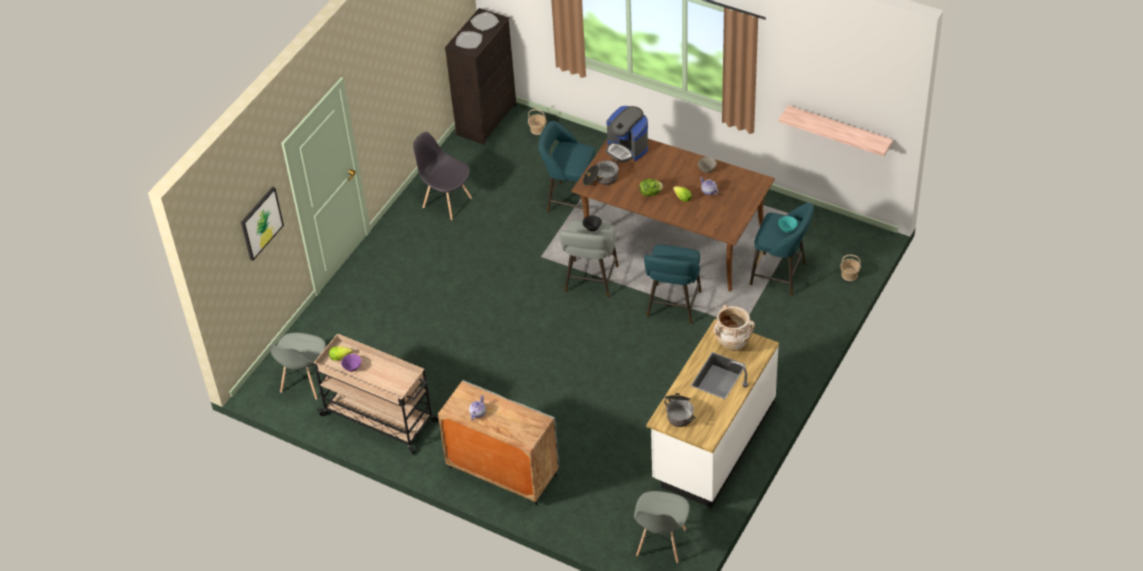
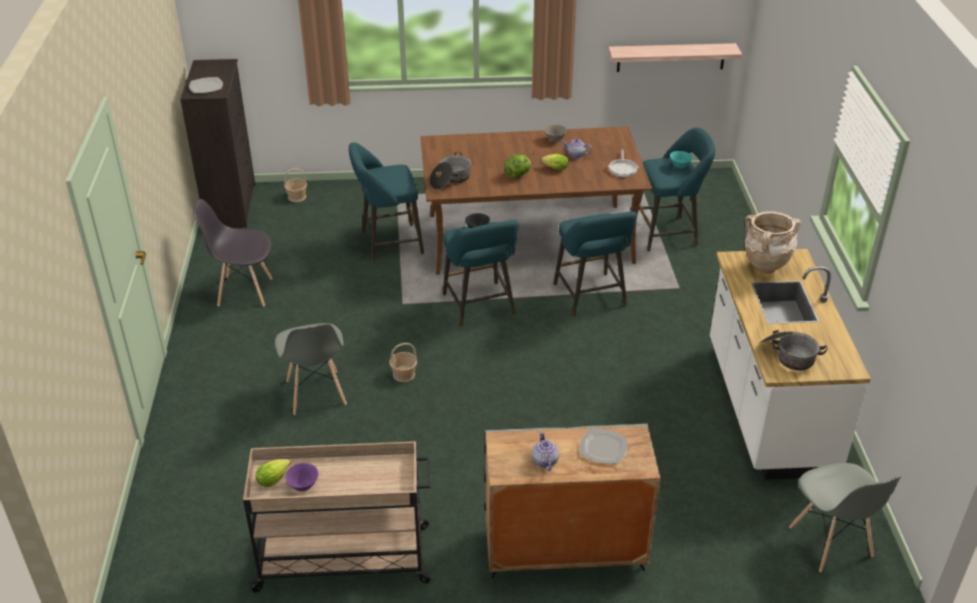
camera: 35 degrees left, 10 degrees down
(261, 223) = (70, 318): picture -> none
(305, 382) = (198, 558): grey chair -> grey chair (315, 393)
(484, 22) = (211, 69): plate -> plate (602, 448)
(590, 281) = (480, 307): grey stool -> turquoise stool
(627, 148) = (452, 147): coffee machine -> none
(730, 218) = (623, 168): none -> frying pan
(849, 275) = (730, 211): basket -> basket (403, 374)

